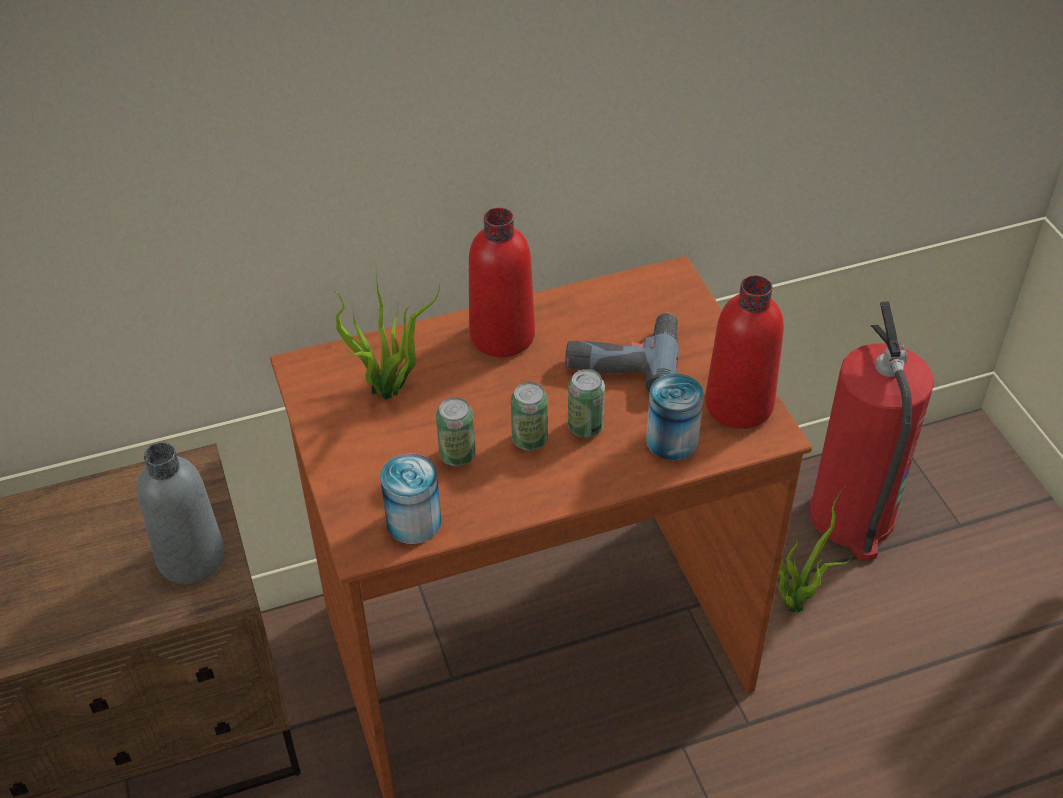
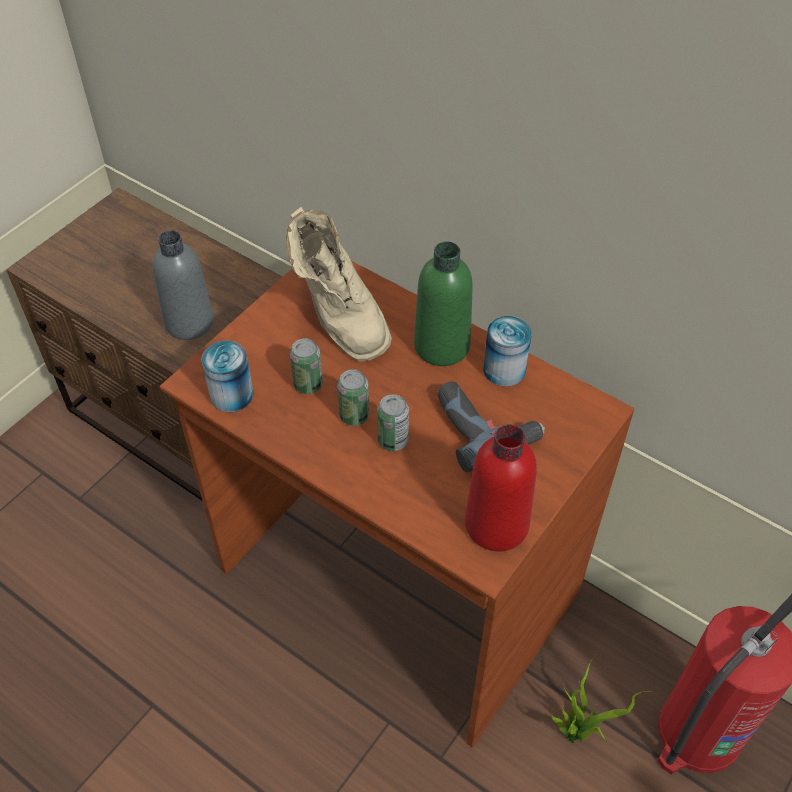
camera: 55 degrees right, 5 degrees up
(390, 390) = (338, 317): potted plant -> beige boot
(502, 336) = (441, 346): red bottle -> green bottle
(672, 441) = (422, 500): can -> can (504, 370)

